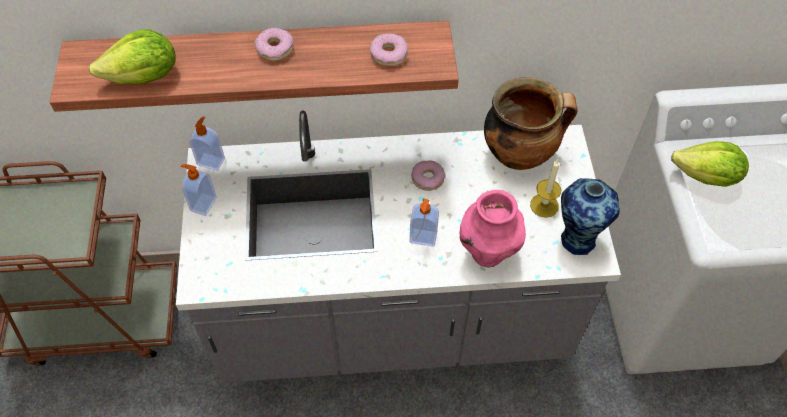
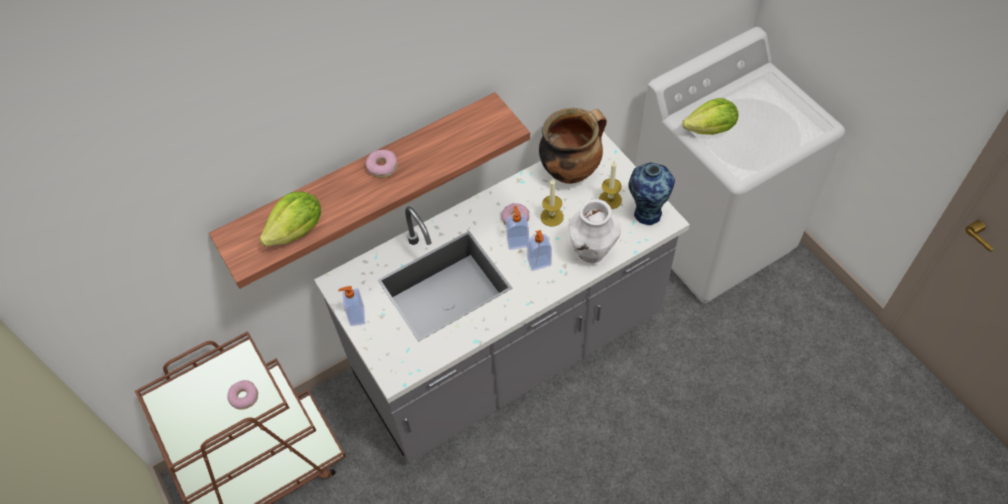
camera: 25 degrees left, 0 degrees up
(211, 161) = (340, 281): soap dispenser -> soap dispenser (517, 242)
(389, 54) = (469, 135): donut -> donut (244, 397)
(468, 194) = (552, 217): none -> candle
(487, 253) = (591, 252): pink vase -> white vase

